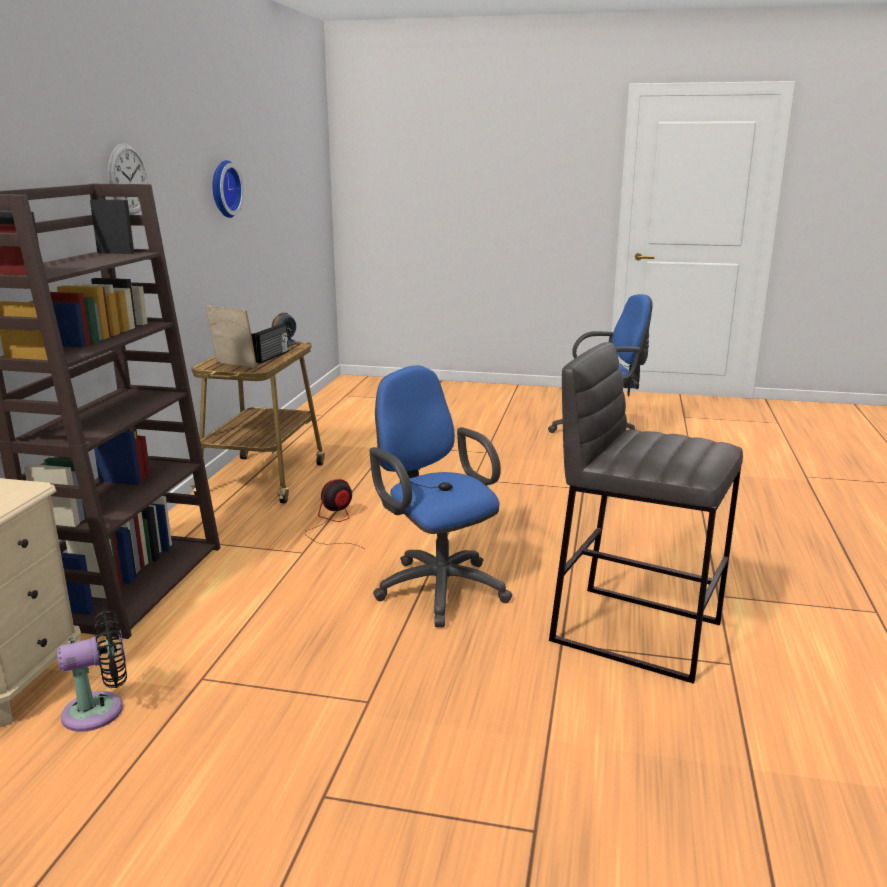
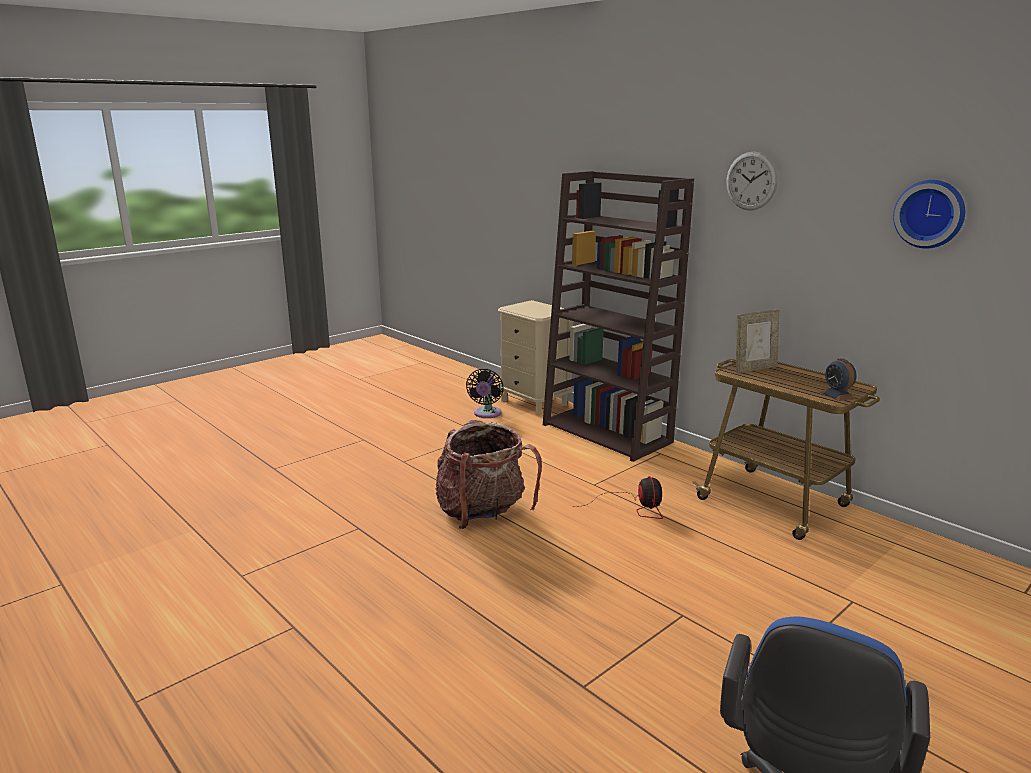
camera: 125 degrees right, 0 degrees up
(271, 357) = (781, 384): radio -> none
(437, 586) = (483, 514): blue office chair -> backpack
(635, 630) = (325, 561): grey stool -> none

